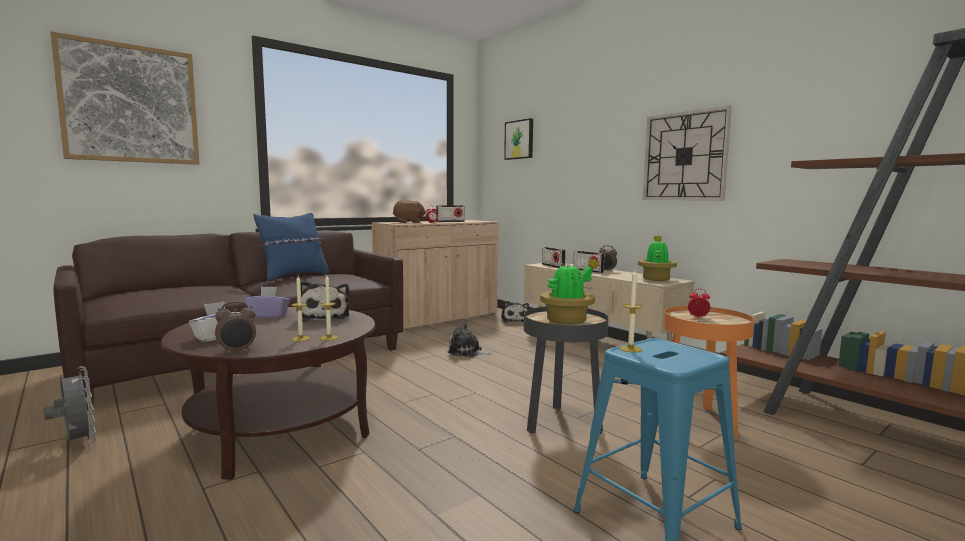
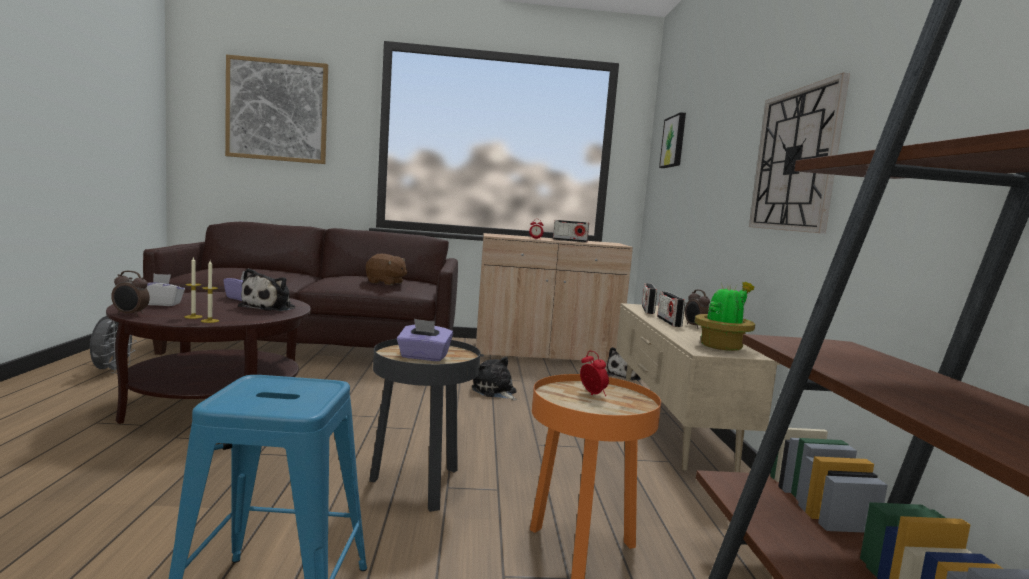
camera: 35 degrees right, 0 degrees up
(294, 276) = (366, 276): blue pillow -> none
(408, 222) = (516, 236): brown plush toy -> brown plush toy (385, 283)
(568, 321) = (423, 357): potted plant -> purple tissue box
(630, 349) = (268, 380): candle -> none

